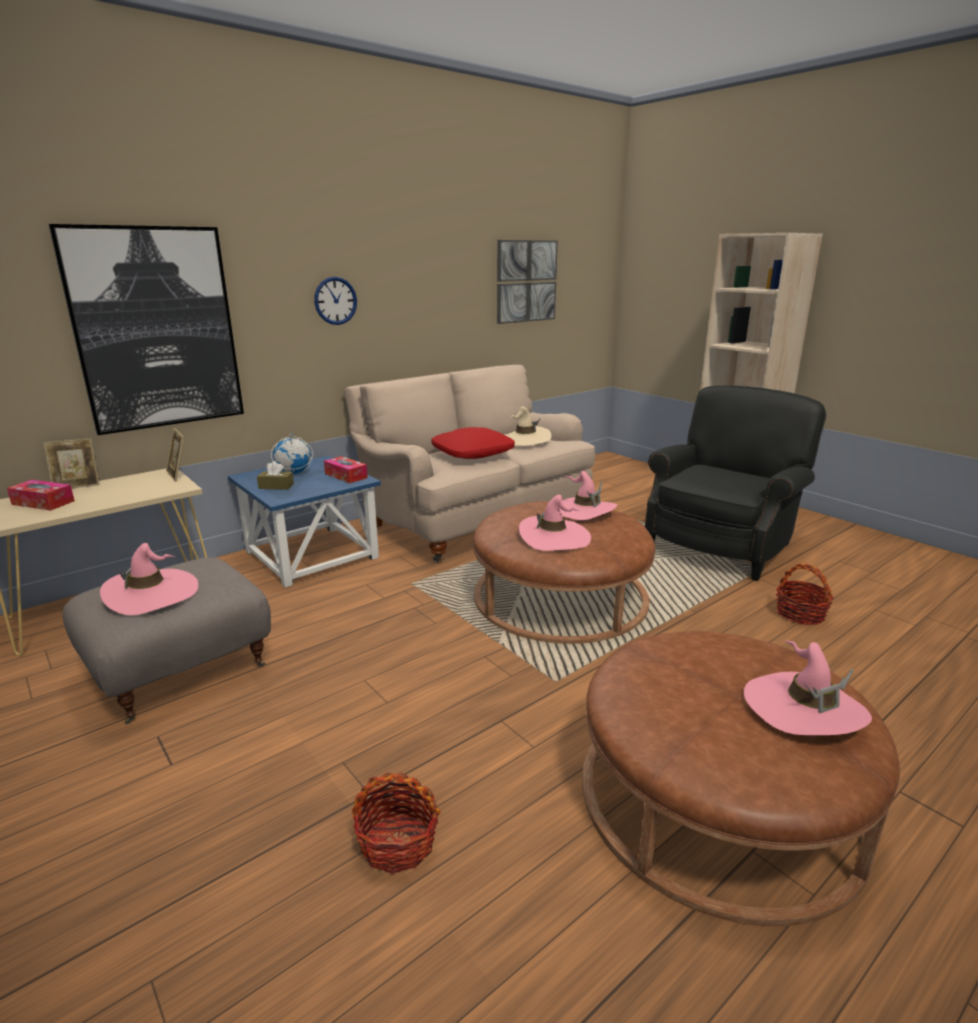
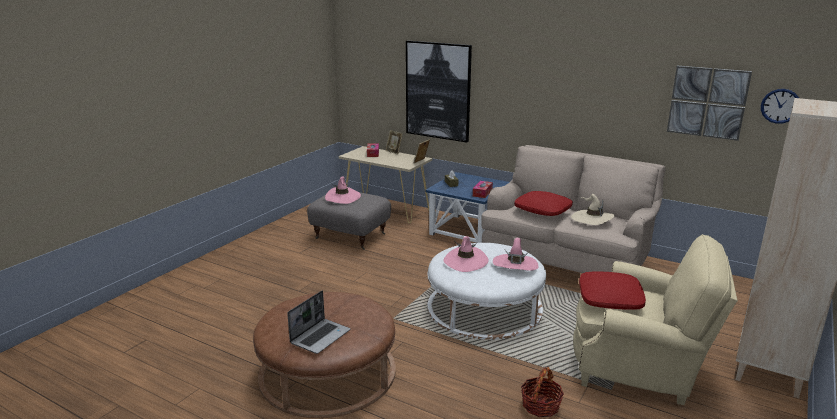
camera: 70 degrees right, 0 degrees up
(293, 473) = (473, 182): globe -> none
(335, 301) = (531, 91): wall clock -> wall clock (780, 106)
(397, 842) = (277, 302): basket -> none
(560, 596) = (484, 308): brown ottoman -> white ottoman
(714, 480) = (610, 298): none -> red pillow
(722, 543) = (640, 367): black armchair -> beige armchair
(804, 709) = (320, 336): pink hat -> laptop

